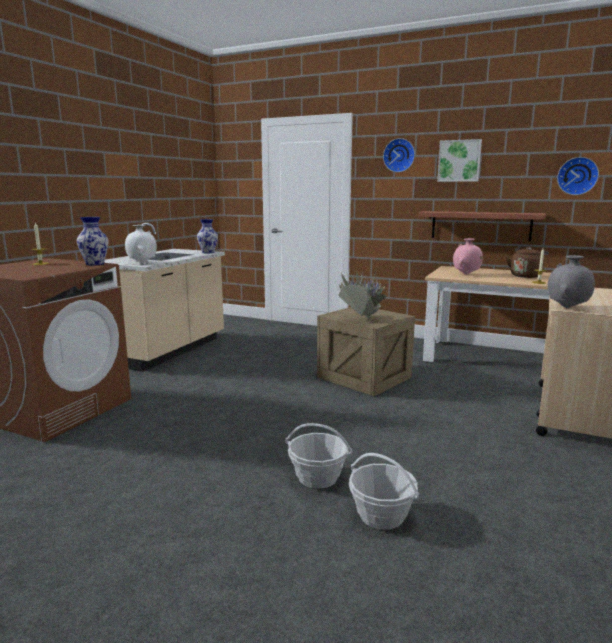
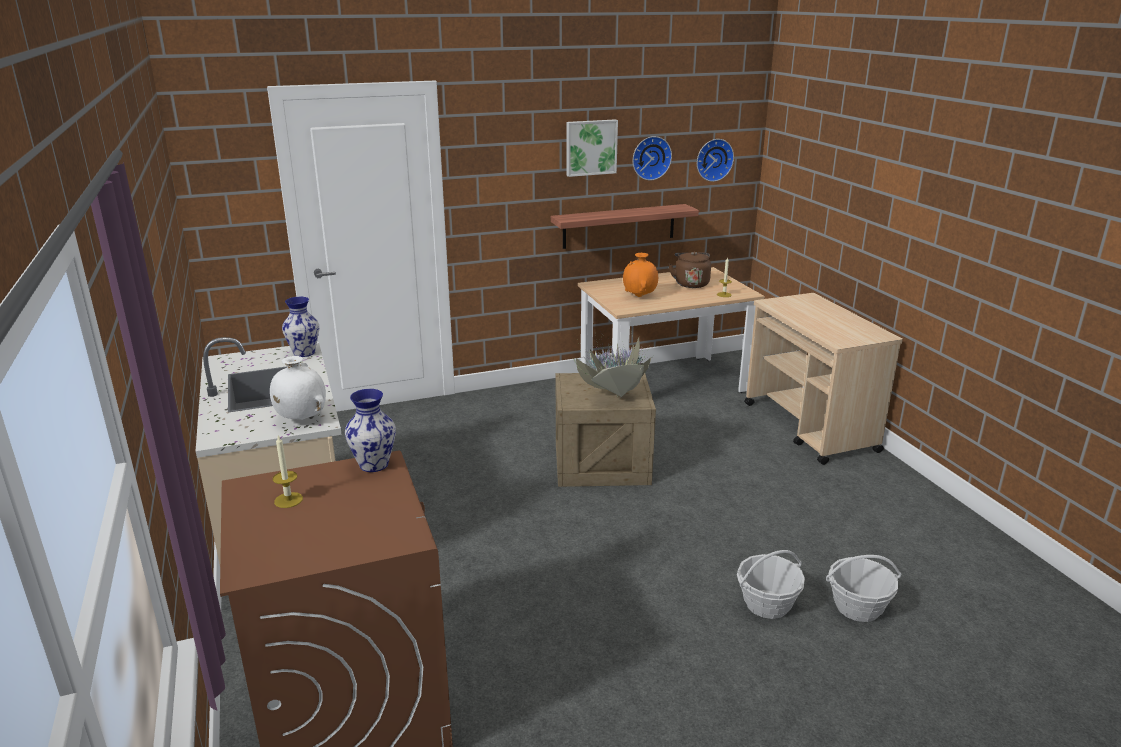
camera: 45 degrees left, 10 degrees up
(399, 155) = (512, 143): wall clock -> wall clock (650, 157)
(466, 274) = (639, 296): pink vase -> orange vase
(567, 308) = (839, 341): grey vase -> none

